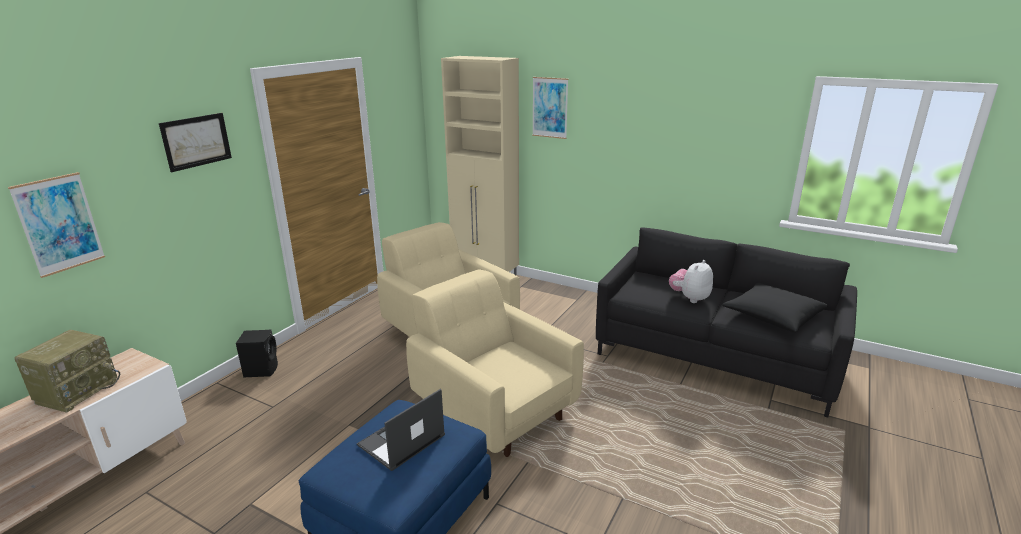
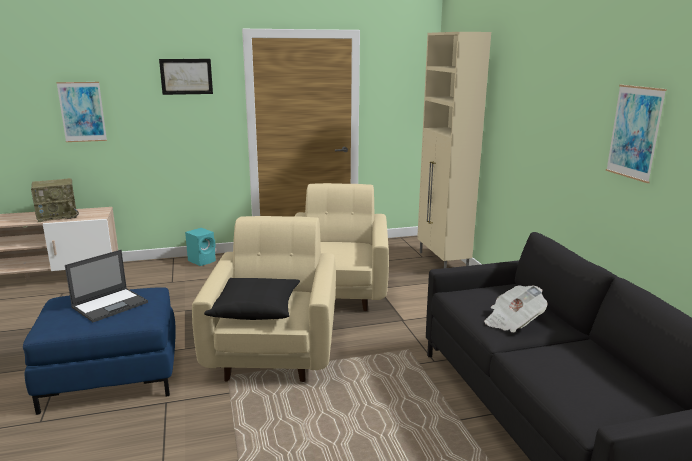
camera: 45 degrees right, 5 degrees down
(262, 369) = (202, 261): black speaker -> turquoise speaker
(401, 441) = (111, 304): laptop -> laptop turned 135 degrees clockwise
(550, 107) = (510, 87): picture -> picture (634, 132)
(689, 298) = (512, 322): plush toy -> newspaper
(772, 315) = (580, 378): black pillow -> black pillow (255, 307)

